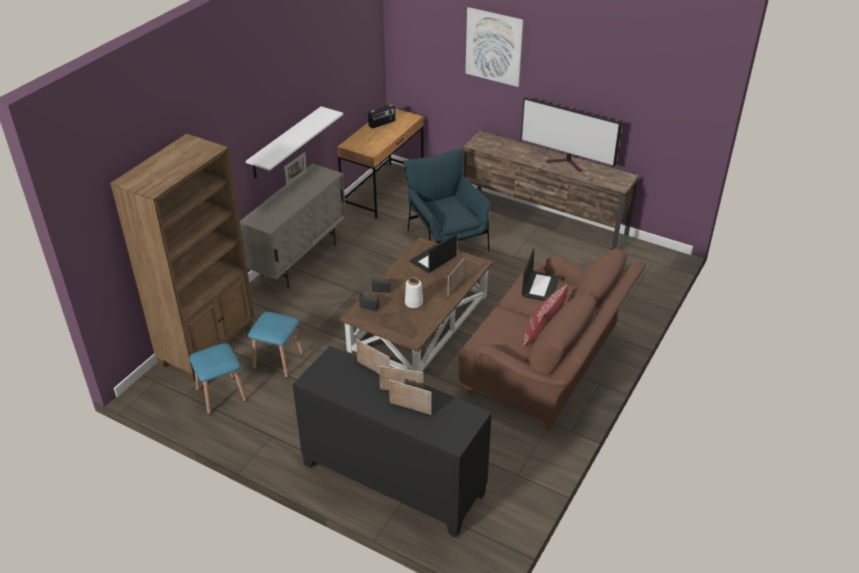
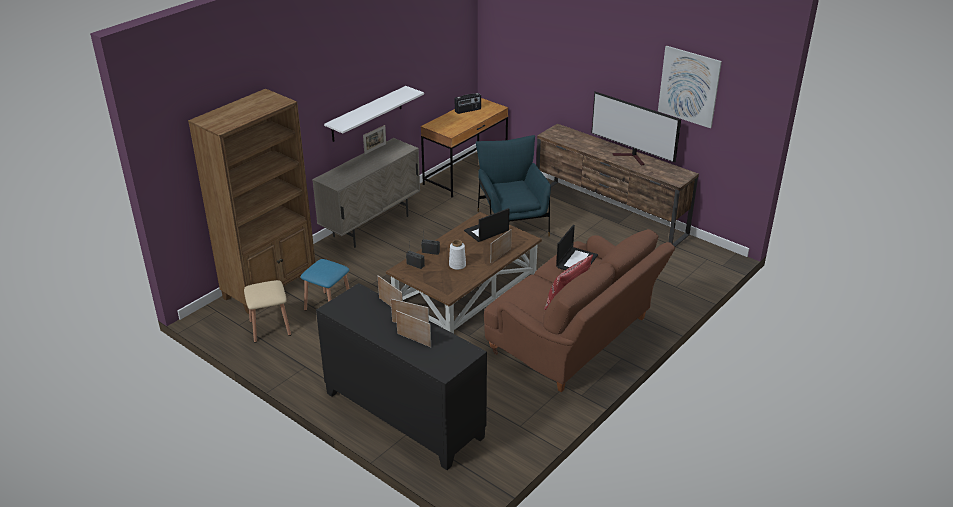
camera: 10 degrees right, 5 degrees down
(221, 394) = (270, 328): blue stool -> beige stool
(493, 47) = (571, 43): picture -> picture (689, 86)

